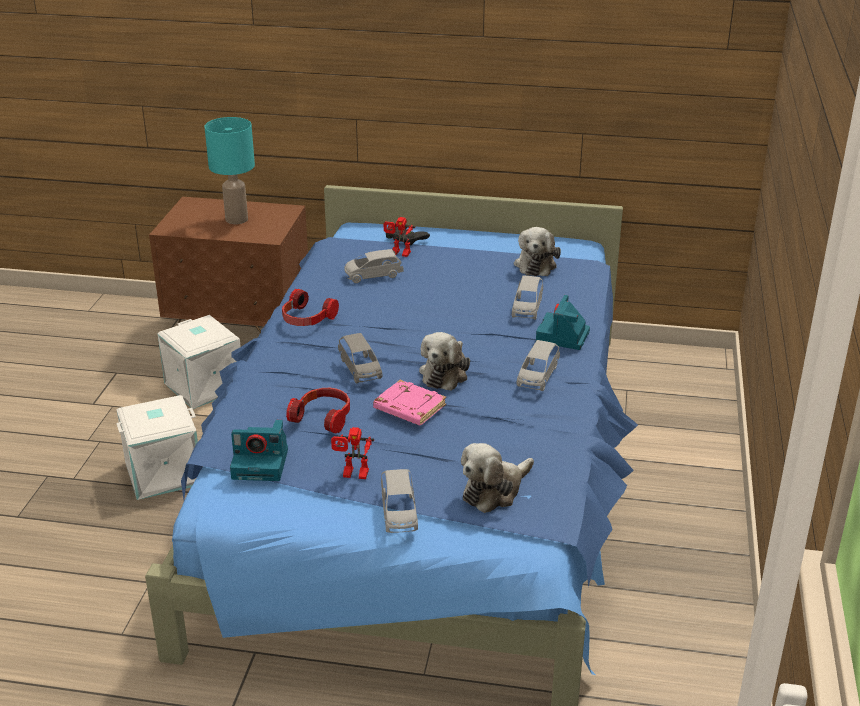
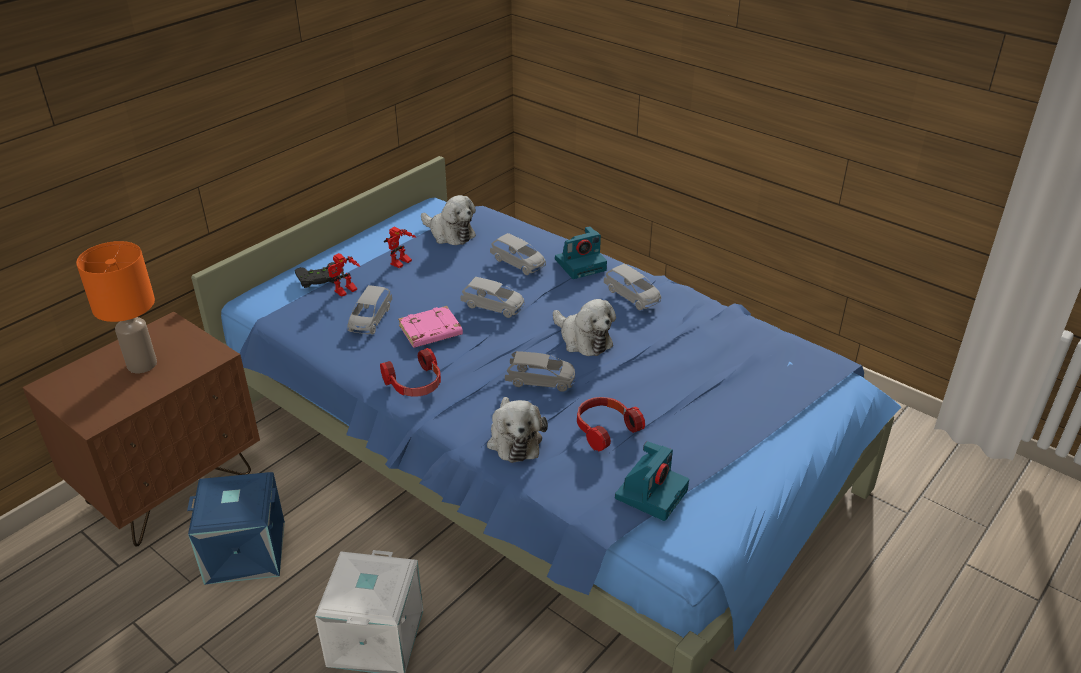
camera: 60 degrees left, 5 degrees up
(202, 386) = (244, 553): white storage box -> blue storage box
(237, 219) = (141, 364): turquoise table lamp -> orange table lamp
(353, 475) = (706, 442): toy robot -> toy robot (402, 264)
(399, 512) = (775, 435): grey toy car -> grey toy car (493, 306)
(408, 408) = (628, 376): pink book -> pink book (430, 332)
(494, 491) = (773, 376): plush toy -> plush toy (514, 439)
(563, 337) = (581, 264): camera -> camera turned 75 degrees counterclockwise

